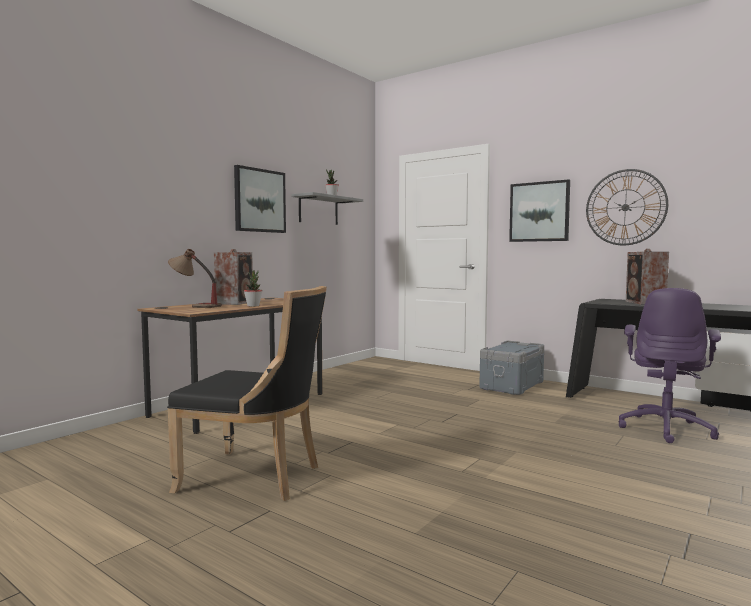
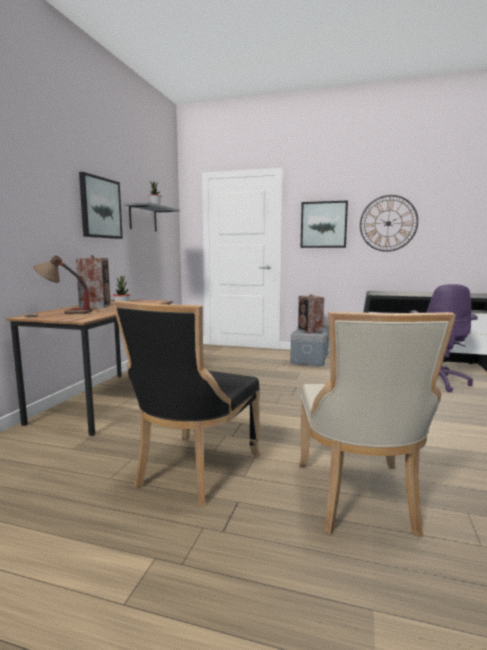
camera: 20 degrees left, 5 degrees up
(256, 477) = (194, 471): black chair -> black chair turned 120 degrees clockwise
(398, 532) = (359, 499): none -> beige chair
(645, 303) = (408, 293): speaker -> speaker (310, 331)

